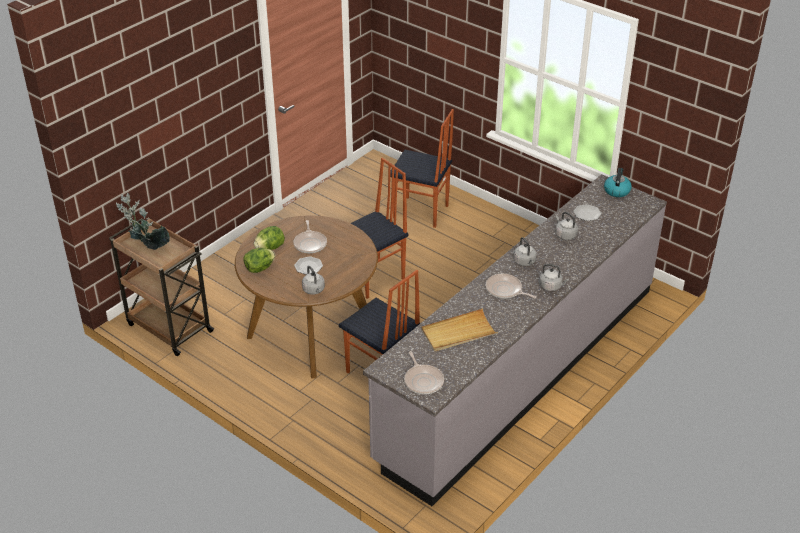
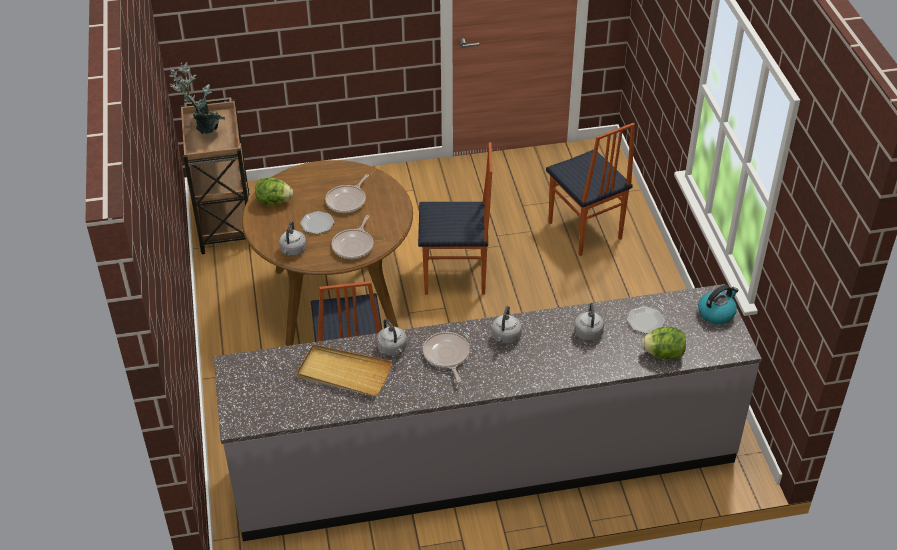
camera: 40 degrees right, 5 degrees up
(270, 248) = (307, 186): lettuce -> lettuce (663, 354)
(423, 380) = (251, 401): frying pan -> frying pan (354, 245)
(551, 286) = (498, 380): grey kettle -> grey kettle (393, 349)

